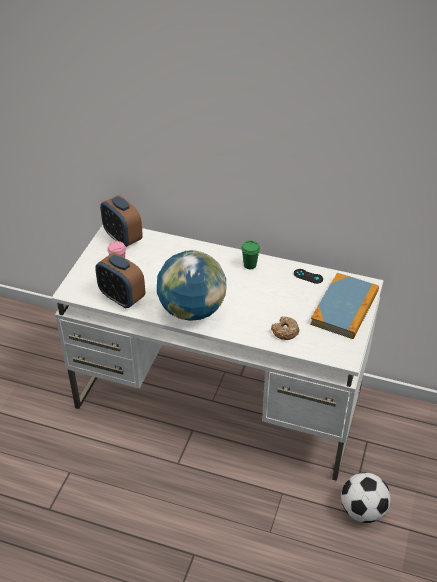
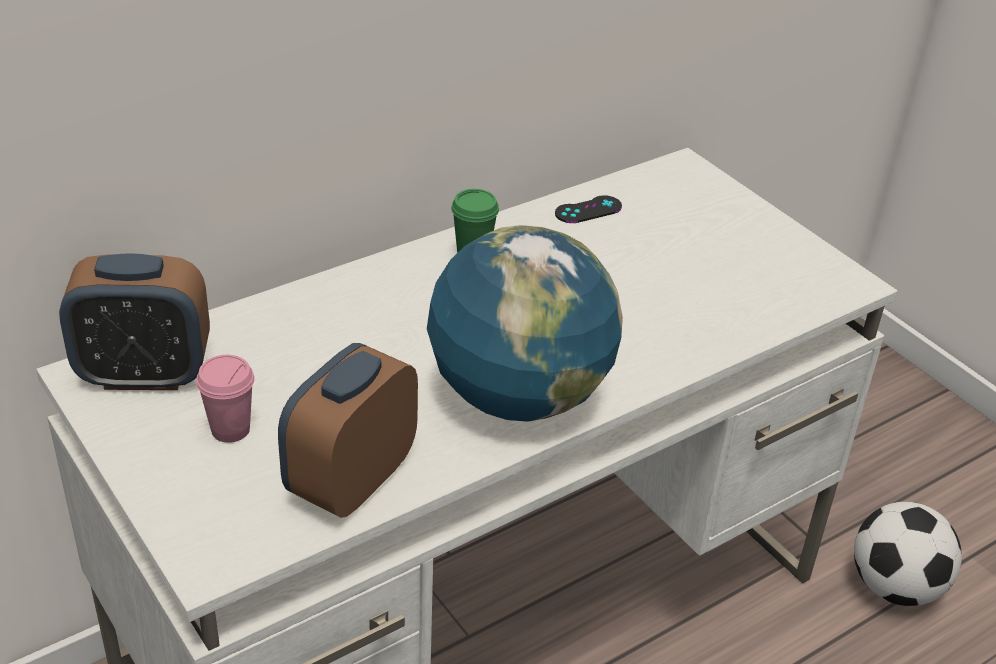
camera: 55 degrees left, 5 degrees down
(122, 298) = (351, 481): alarm clock -> alarm clock turned 135 degrees clockwise
(285, 332) = (712, 312): donut -> none
(345, 308) = (718, 218): book -> none

